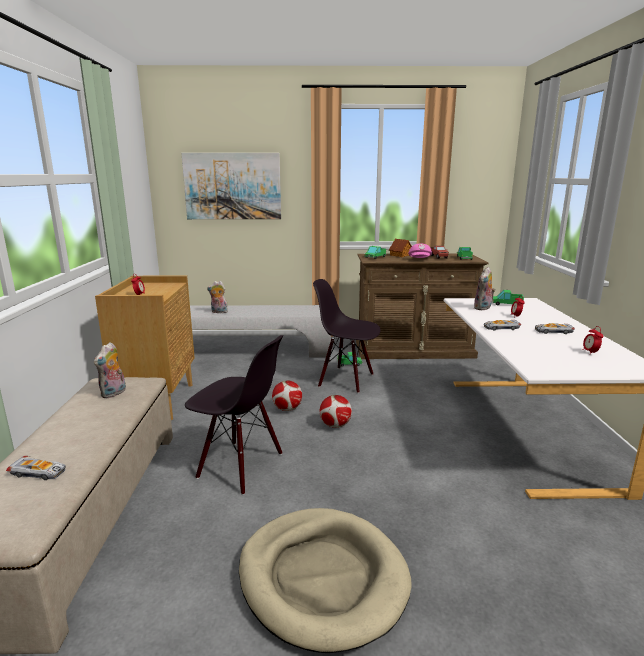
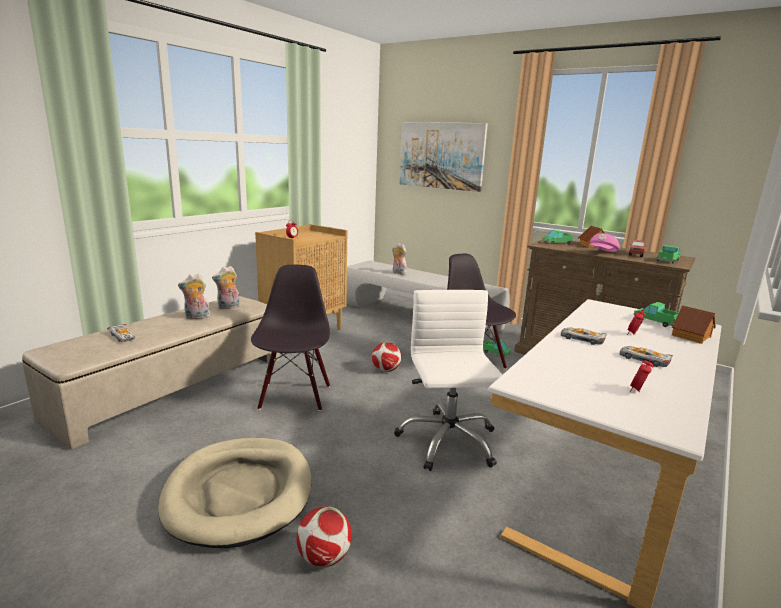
camera: 35 degrees right, 0 degrees up
(240, 466) = (294, 396): black chair -> black chair turned 150 degrees counterclockwise
(335, 425) = (406, 397): football -> football (324, 557)
(411, 448) = (447, 441): none -> white office chair
(483, 308) = (611, 317): plush toy -> plush toy (196, 317)
(540, 309) = (692, 336): none -> toy house

